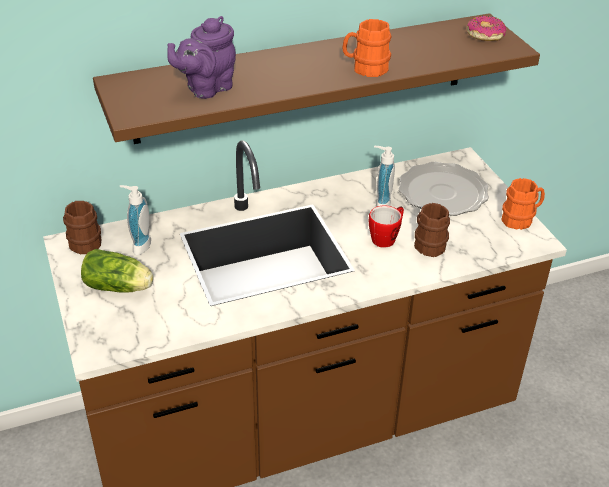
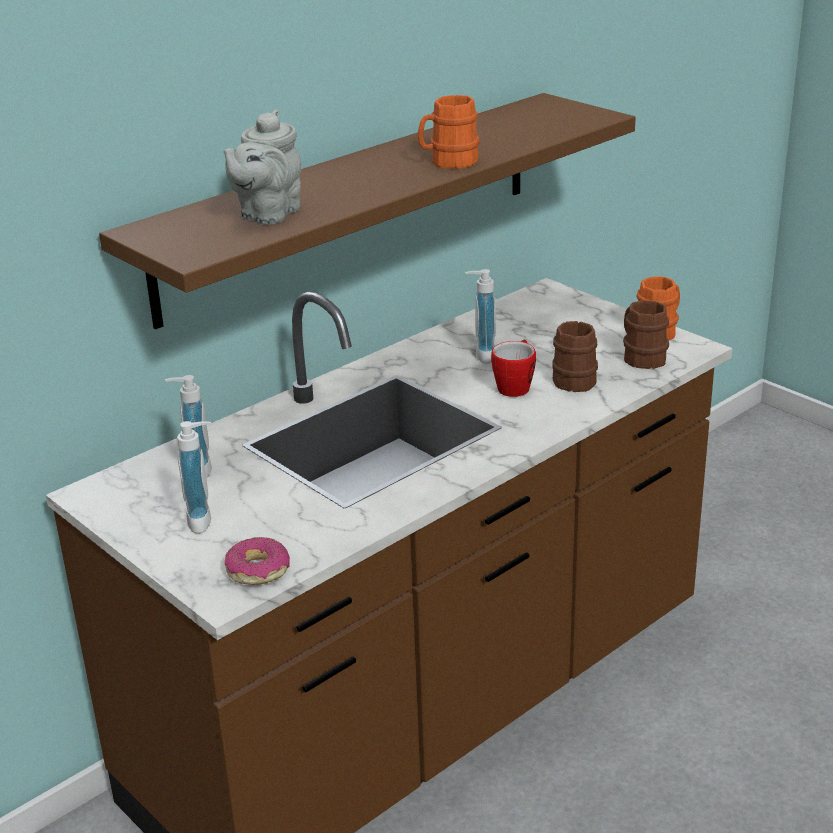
camera: 20 degrees left, 10 degrees down
(85, 240) = (114, 484): brown mug -> brown mug (641, 356)
(120, 287) = (205, 520): lettuce -> soap dispenser
(206, 88) = (267, 214): purple teapot -> grey teapot
(442, 193) = (548, 328): plate -> none
(485, 35) = (558, 111): donut -> donut (257, 570)

